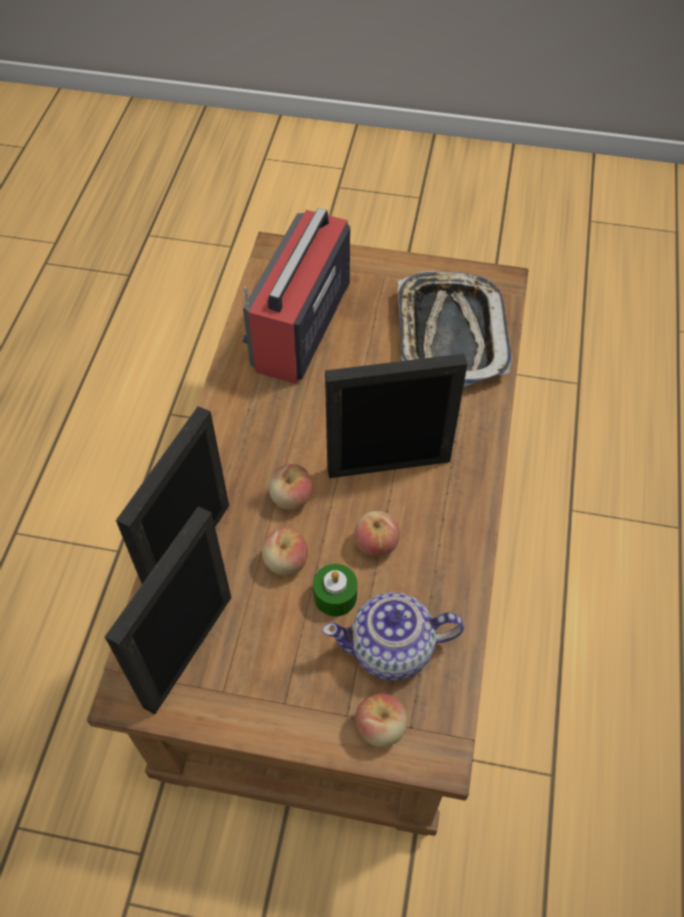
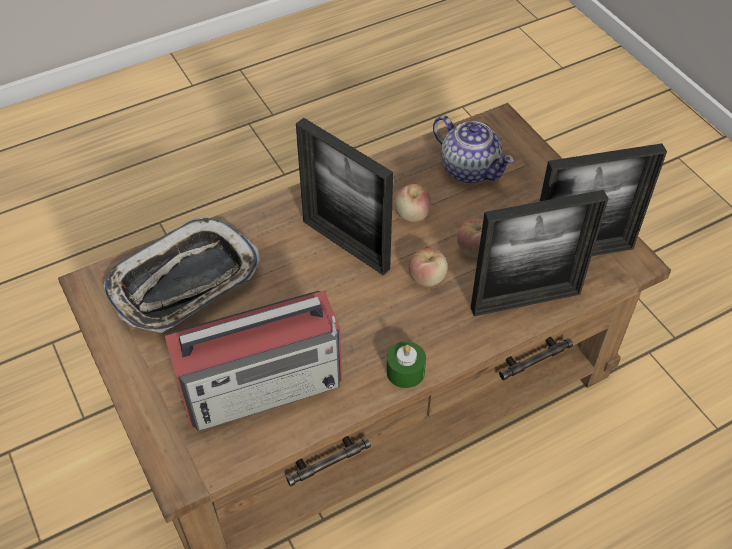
camera: 130 degrees left, 5 degrees down
(335, 596) = (468, 211): green candle -> green candle (405, 371)
(381, 727) = (516, 148): apple -> none

